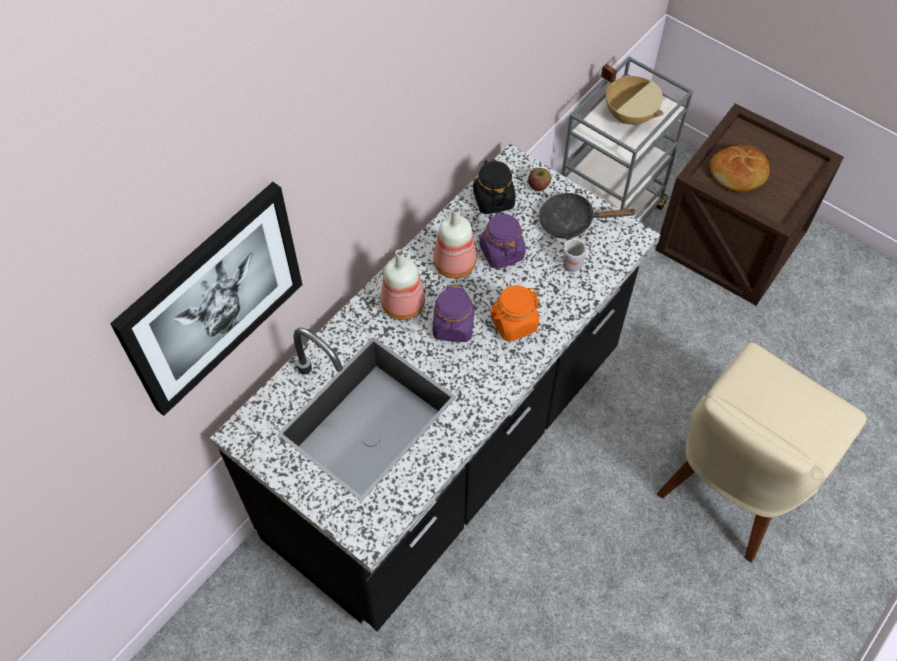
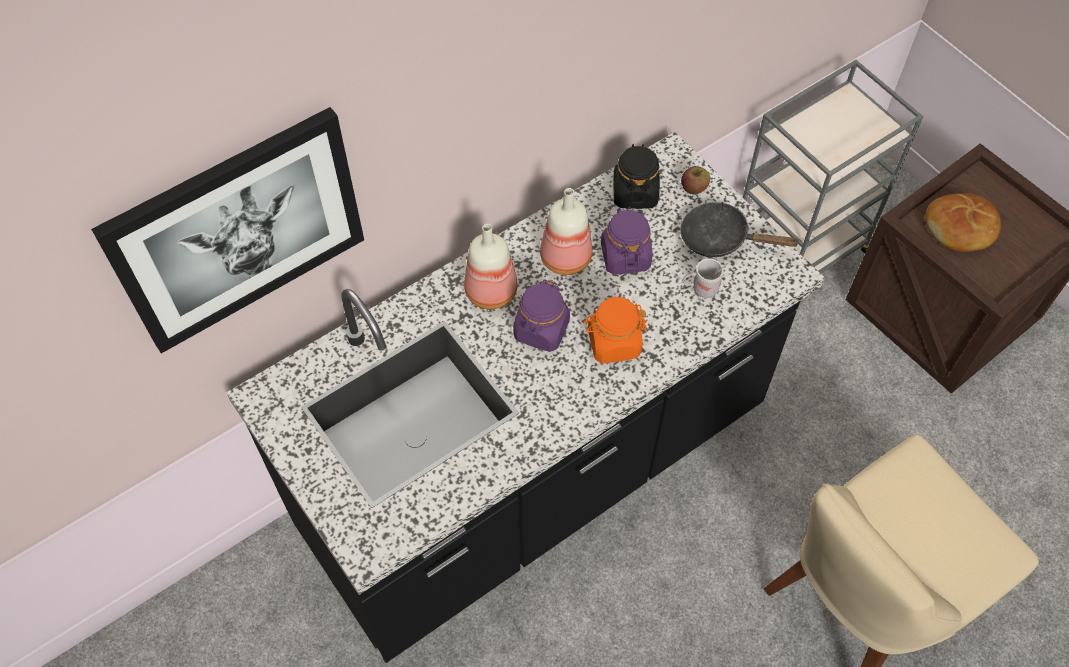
camera: 15 degrees right, 0 degrees up
(630, 115) = (840, 130): beige cooking pot -> none

